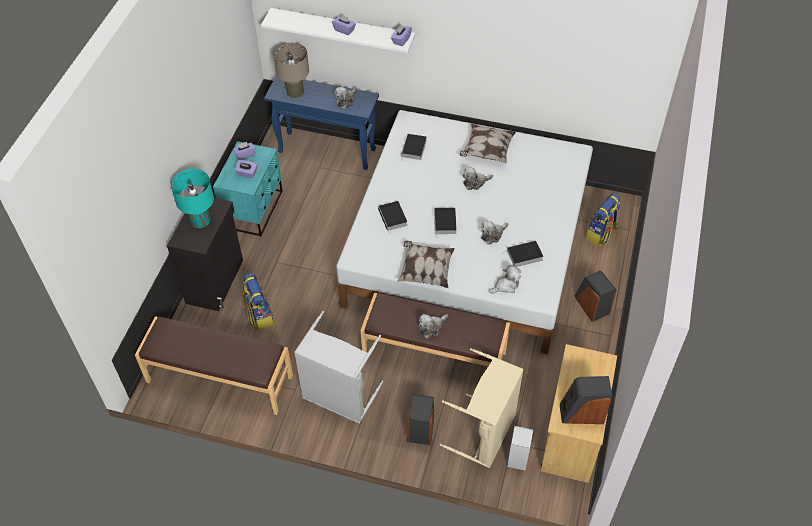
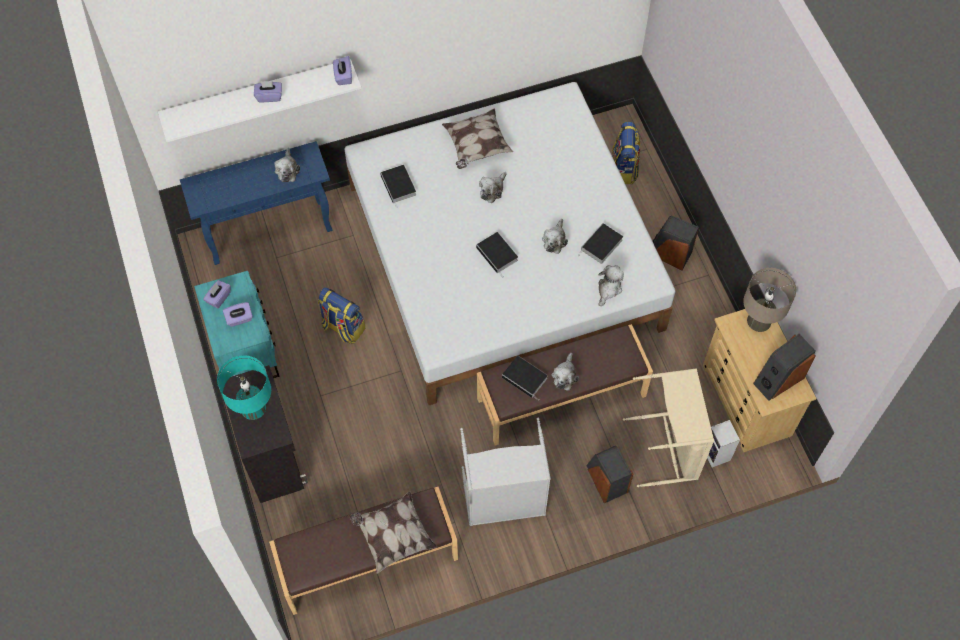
camera: 35 degrees left, 10 degrees up
(259, 315) = (351, 466): backpack -> backpack (342, 327)
(295, 92) = (220, 190): beige table lamp -> beige table lamp (759, 321)
(393, 218) = (441, 280): book -> book (525, 378)
(425, 271) = (520, 320): pillow -> pillow (393, 536)

